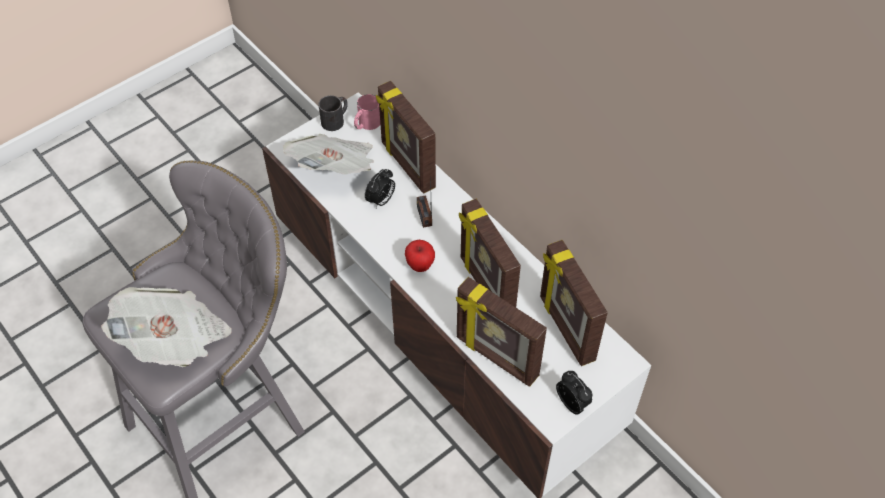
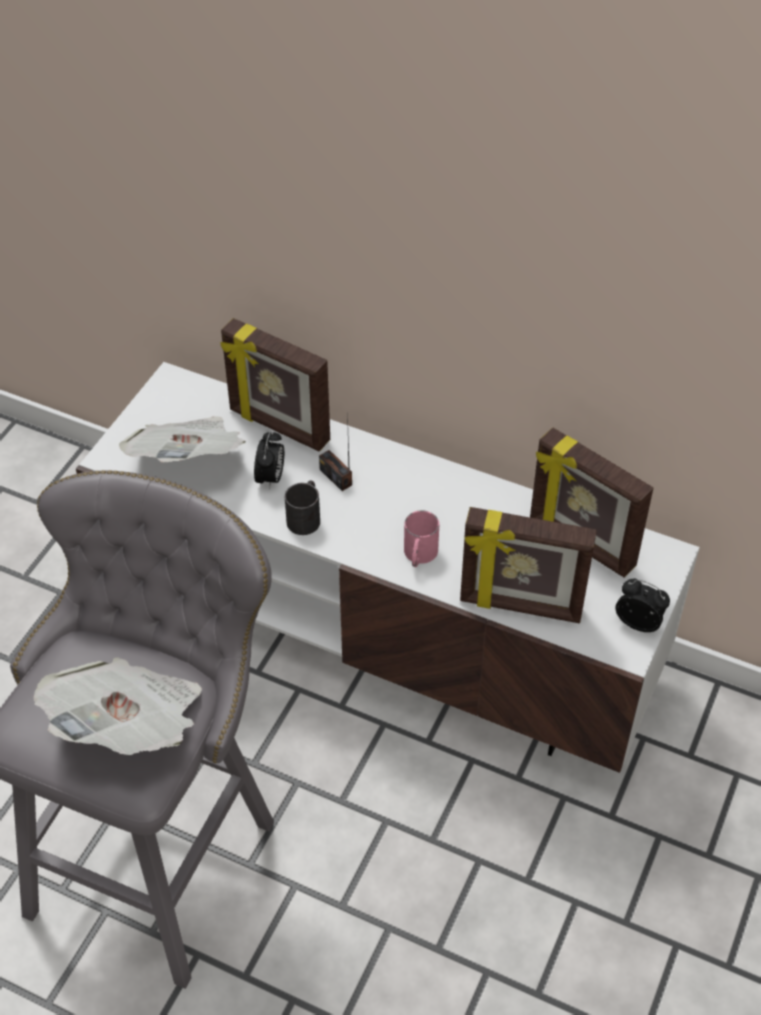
camera: 25 degrees left, 5 degrees down
(336, 119) = (154, 403): black mug -> black mug (306, 516)
(366, 124) = (197, 395): pink mug -> pink mug (419, 555)
(420, 265) = (365, 536): apple -> none
(485, 286) = (459, 531): picture frame -> none

